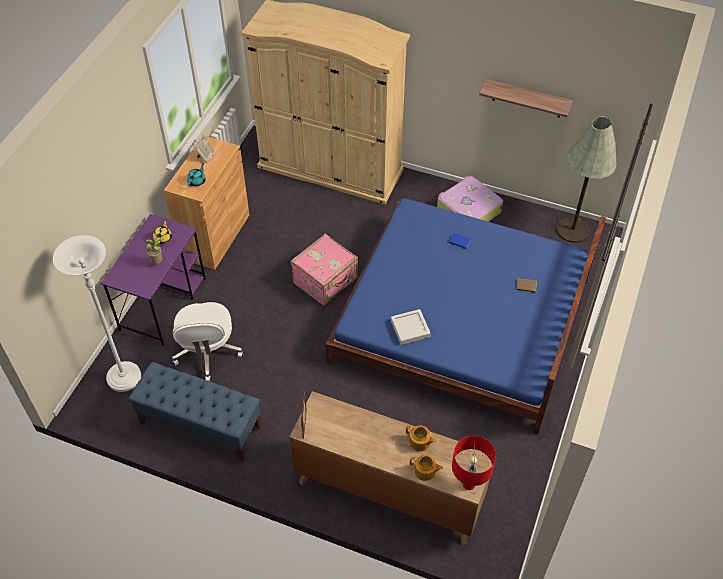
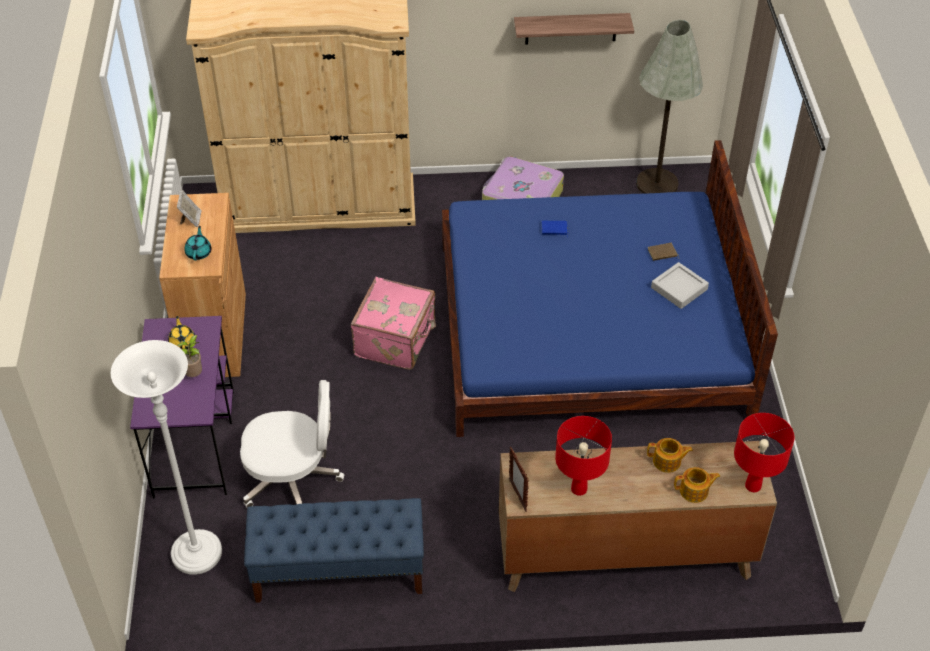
camera: 25 degrees left, 5 degrees down
(207, 352) = (293, 480): white office chair -> white office chair turned 60 degrees counterclockwise
(347, 437) = (579, 489): none -> red table lamp
(410, 329) = (557, 348): grey tray -> grey tray (679, 288)

